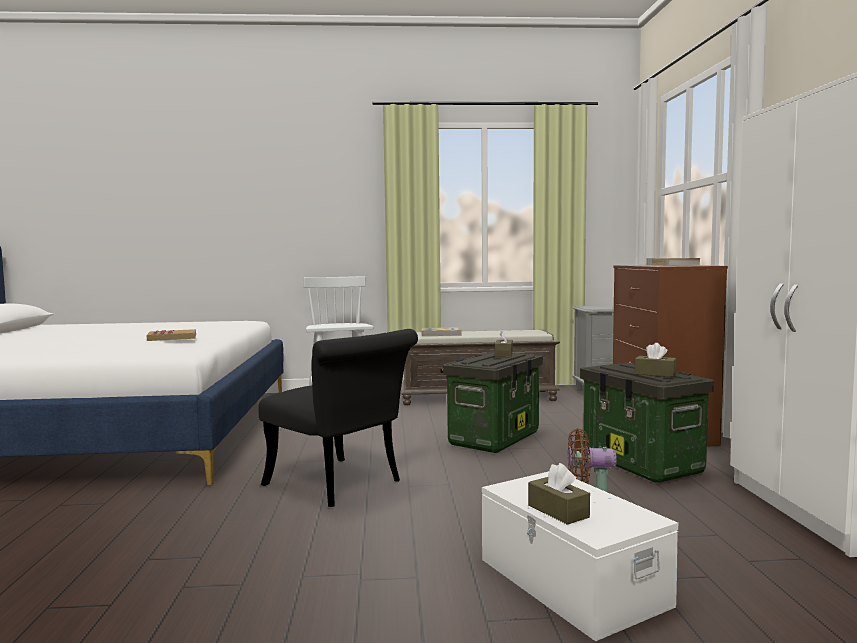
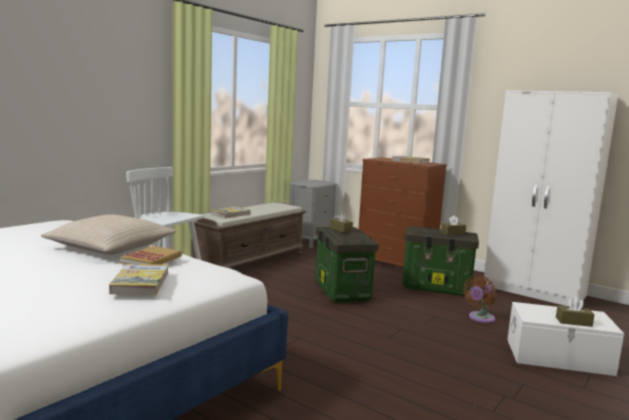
camera: 50 degrees left, 5 degrees up
(108, 345) = (140, 282): none -> book
(201, 333) = (111, 247): none -> beige pillow
(341, 485) = (357, 353): black chair -> none

